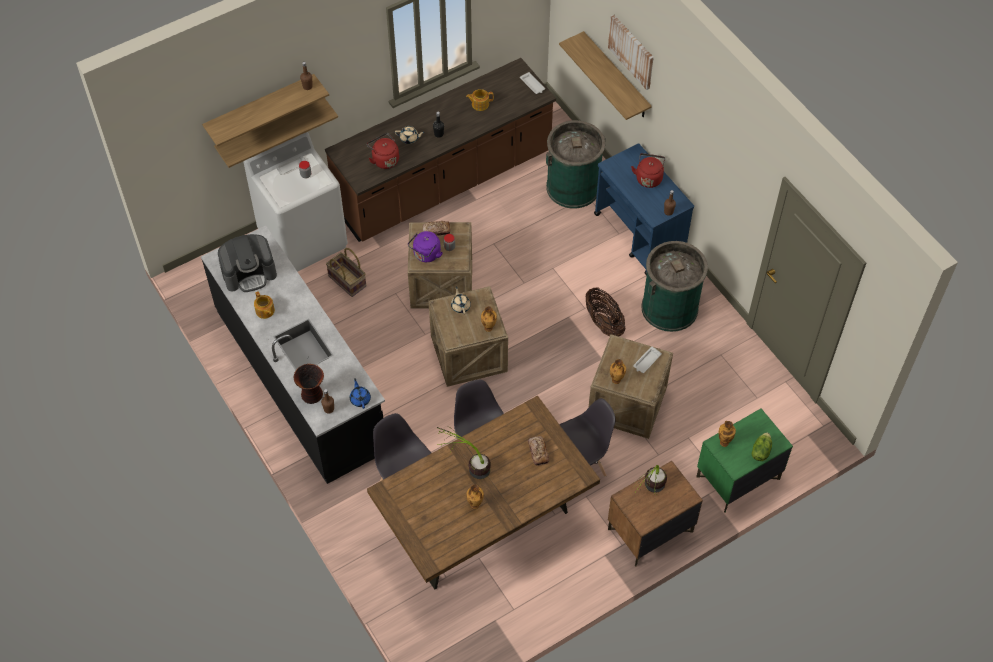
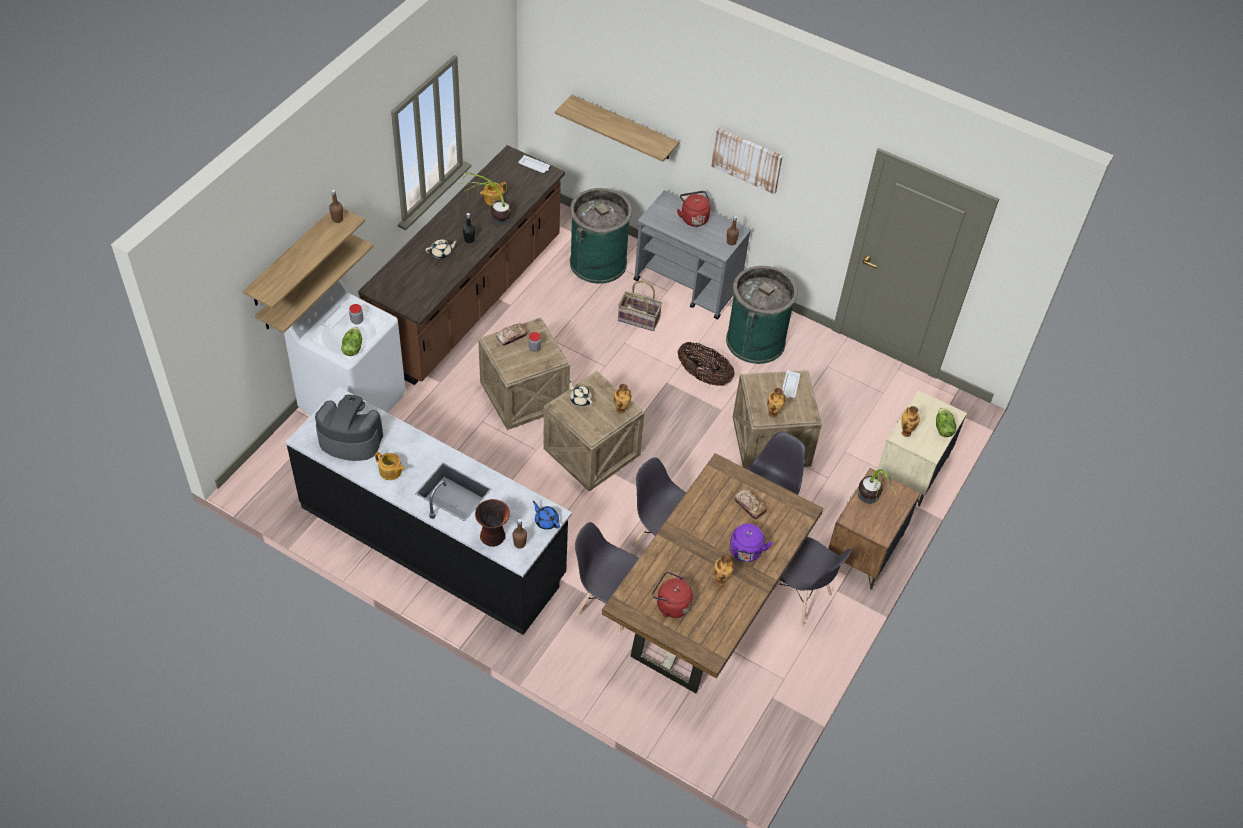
camera: 30 degrees left, 5 degrees down
(249, 273) = (350, 440): coffee machine -> coffee machine turned 120 degrees counterclockwise
(289, 197) = (352, 348): none -> lettuce
(348, 281) = (425, 426): basket -> basket (639, 318)
(384, 159) = (428, 281): red kettle -> red kettle (671, 605)
(426, 255) = (515, 363): purple kettle -> purple kettle (745, 552)
(466, 467) = (689, 547): potted plant -> potted plant (489, 219)
(568, 546) = (798, 597): none -> grey chair
(631, 51) = (646, 91): picture -> picture (747, 160)
(640, 235) = (688, 285): blue cart -> grey cart
(737, 478) = (911, 471): green nightstand -> beige nightstand

